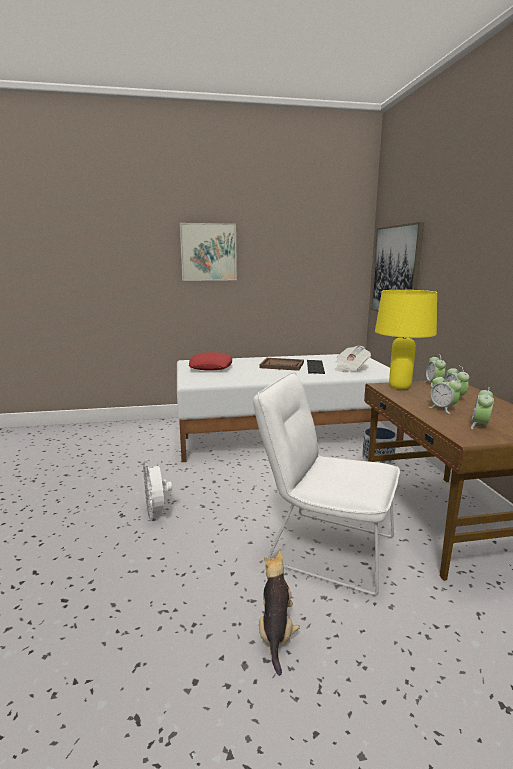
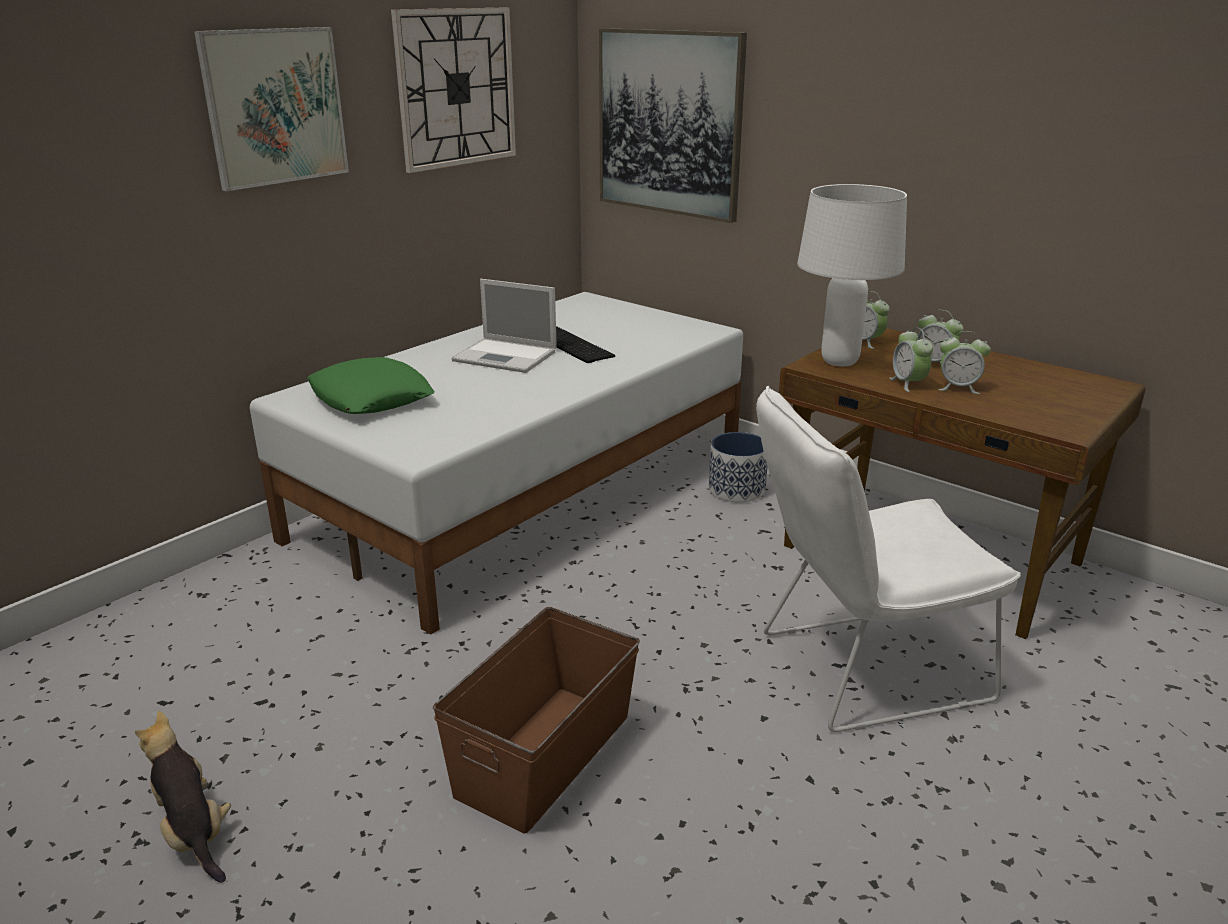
camera: 40 degrees left, 10 degrees up
(157, 513) = (546, 754): white fan -> brown storage box
(211, 366) = (371, 397): red pillow -> green pillow
(276, 632) = (969, 819): plush toy -> plush toy (193, 832)
(282, 365) = (507, 356): brown tray -> laptop
(297, 251) = (456, 88): none -> wall clock
(350, 368) = (633, 333): newspaper -> none
(400, 387) = (839, 361): yellow table lamp -> white table lamp
(480, 425) = (1039, 403): alarm clock -> alarm clock (908, 383)

